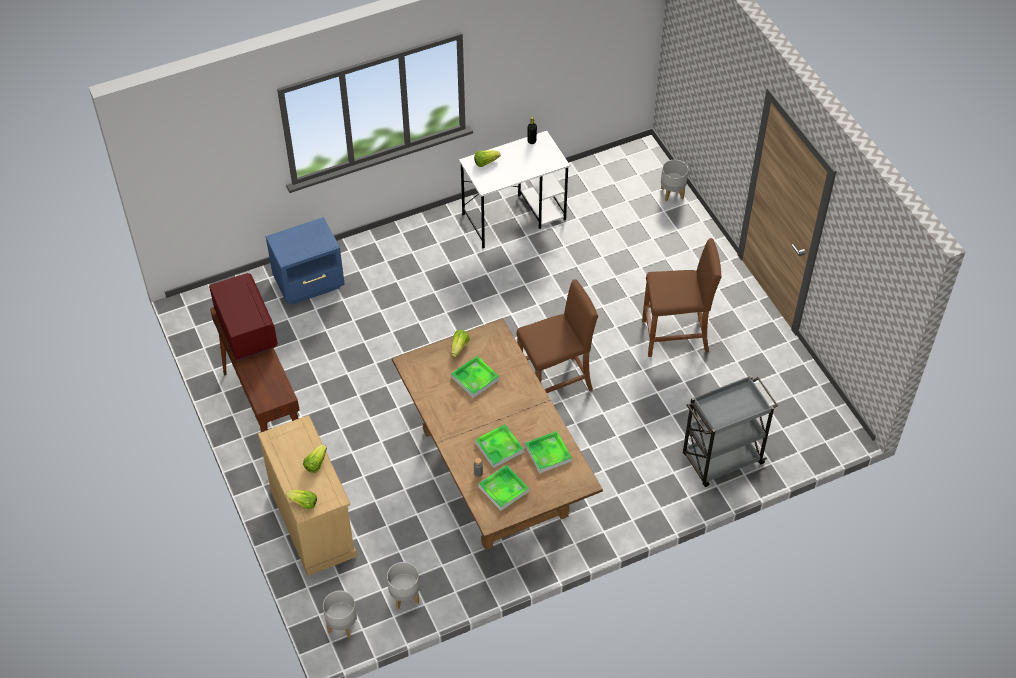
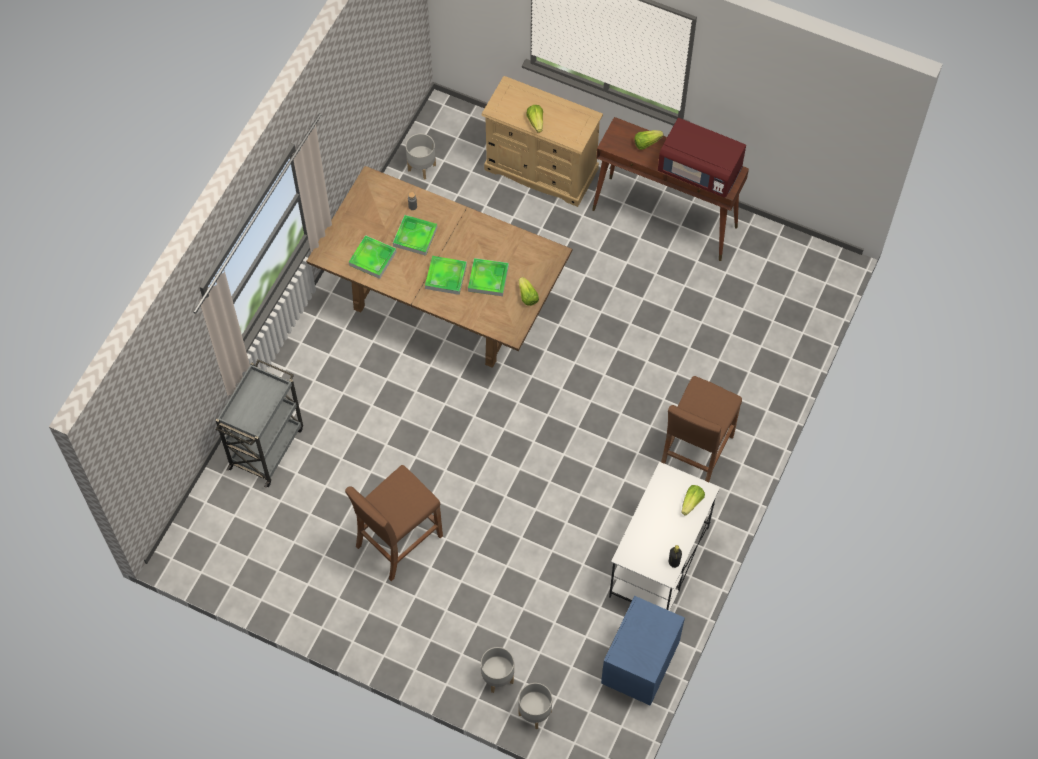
camera: 140 degrees right, 10 degrees up
(303, 503) = (514, 90): lettuce -> lettuce (646, 143)
(310, 283) = (762, 353): blue nightstand -> blue nightstand (638, 665)
(342, 625) = (446, 119): grey planter -> grey planter (497, 677)
(503, 489) = (382, 208): tray -> tray (446, 276)
(555, 383) = (464, 415): brown stool -> brown stool (695, 453)

